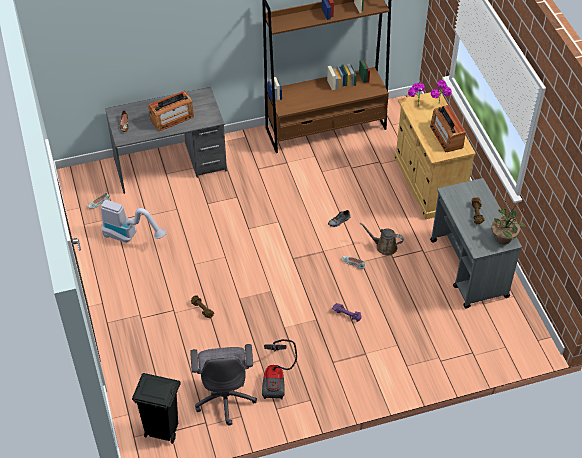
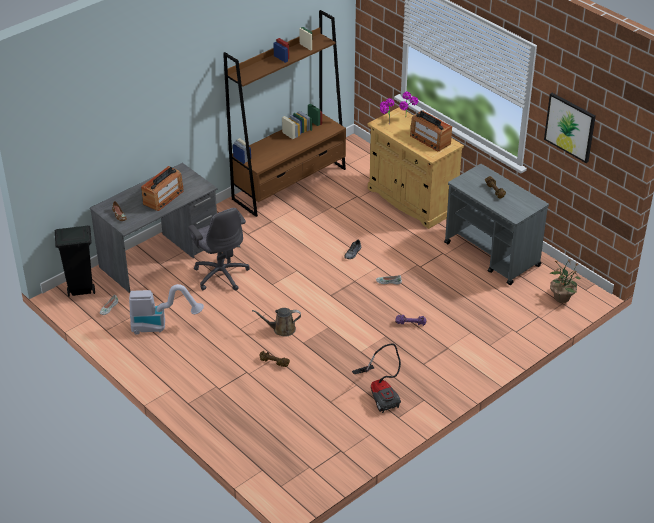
camera: 25 degrees left, 10 degrees down
(162, 430) = (304, 471): black trash can -> black trash can (80, 289)
(225, 397) = (345, 424): grey office chair -> grey office chair (221, 274)
(384, 246) = (407, 260): brown watering can -> brown watering can (281, 329)
(503, 237) = (529, 201): potted plant -> potted plant (562, 297)
(556, 182) = (570, 127): none -> picture

